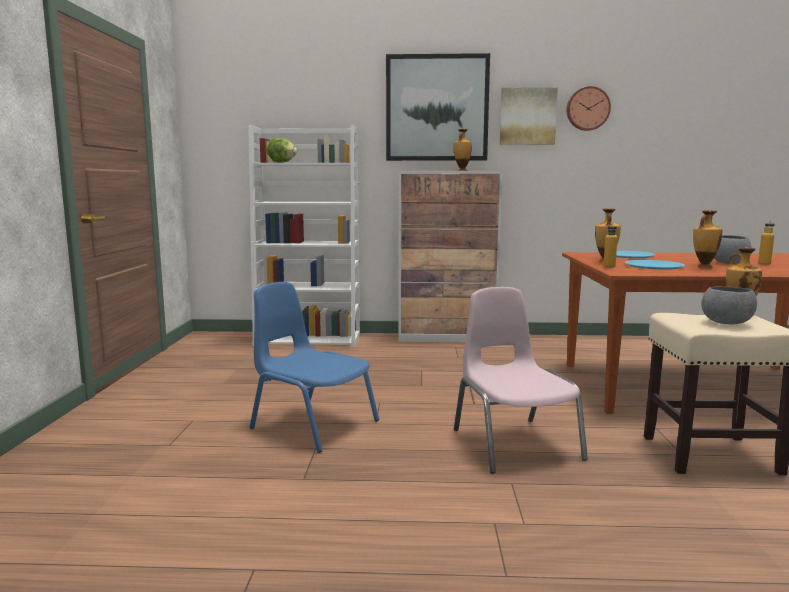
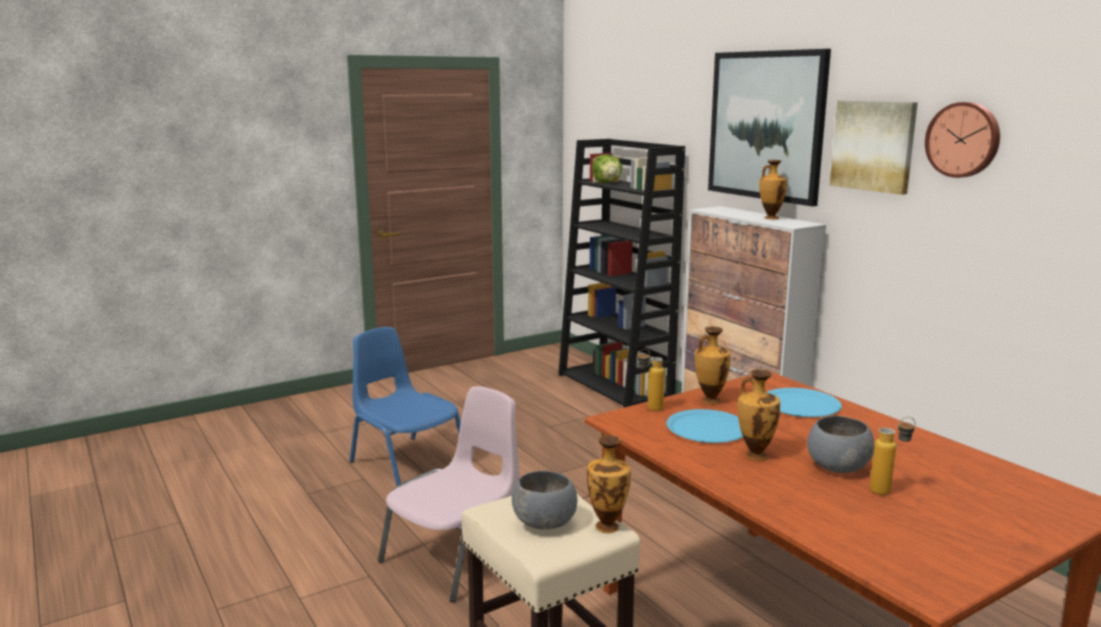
camera: 55 degrees right, 5 degrees up
(309, 339) = (616, 386): white bookcase -> black bookcase
(313, 424) = (407, 462): blue chair -> blue chair turned 45 degrees counterclockwise

